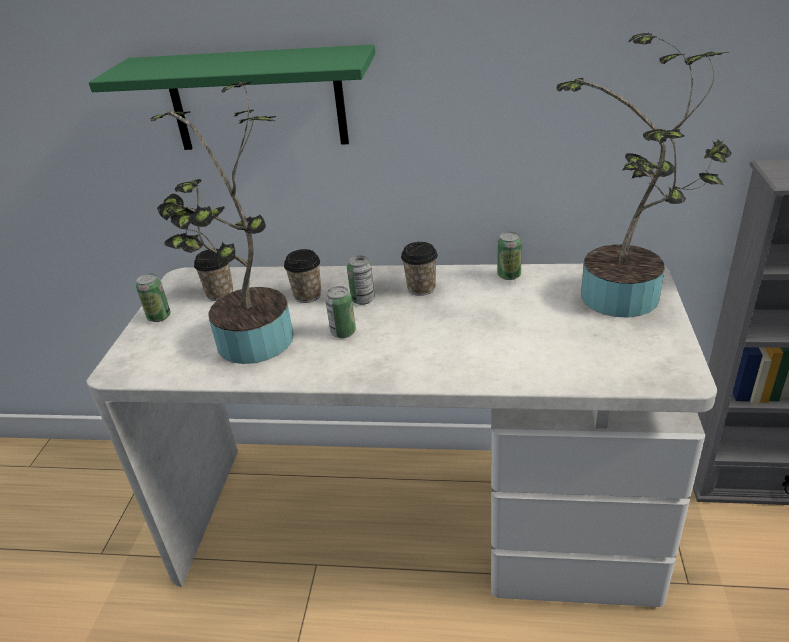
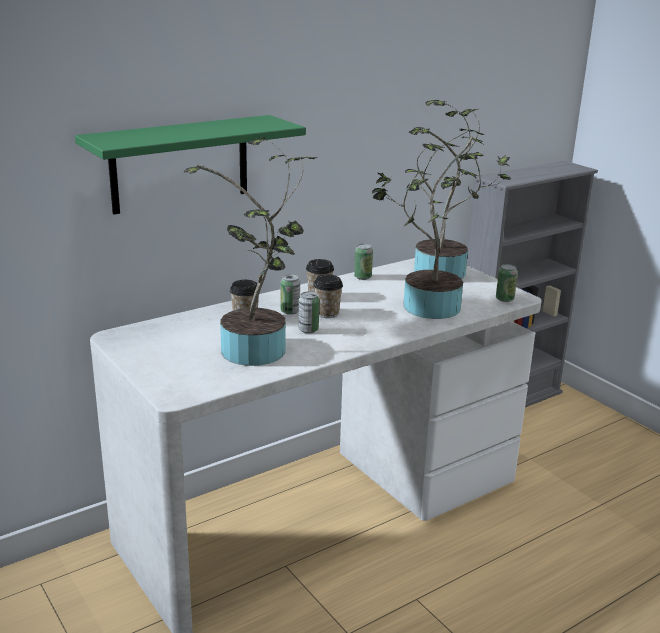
camera: 45 degrees left, 10 degrees down
(159, 317) = (145, 361): can -> can (504, 299)
(220, 294) = (171, 336): cup -> cup (327, 313)
(519, 346) = (424, 306): none -> potted plant

